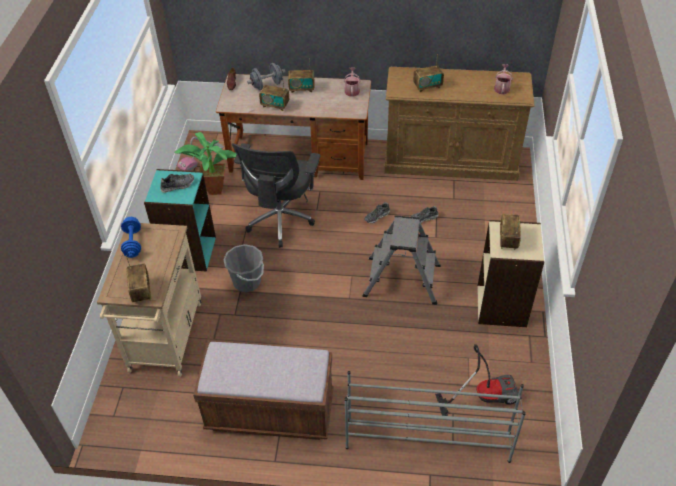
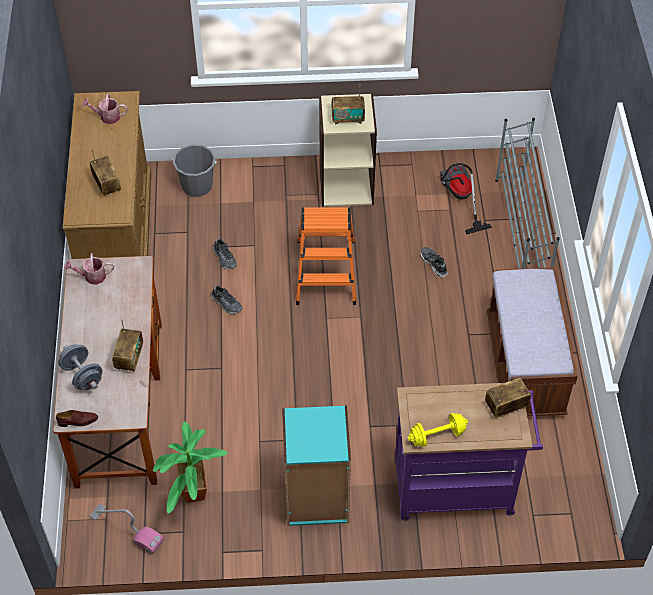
camera: 100 degrees left, 5 degrees up
(133, 243) = (437, 435): blue dumbbell -> yellow dumbbell
(165, 339) = (457, 489): beige cart -> purple cart
(177, 185) = (313, 429): shoe -> shoe (433, 264)
(247, 282) = (355, 422): grey bucket -> grey bucket (197, 186)
(280, 218) = (241, 405): office chair -> none
(301, 88) = (90, 333): radio -> none
(402, 280) = (326, 271): grey step ladder -> orange step ladder

